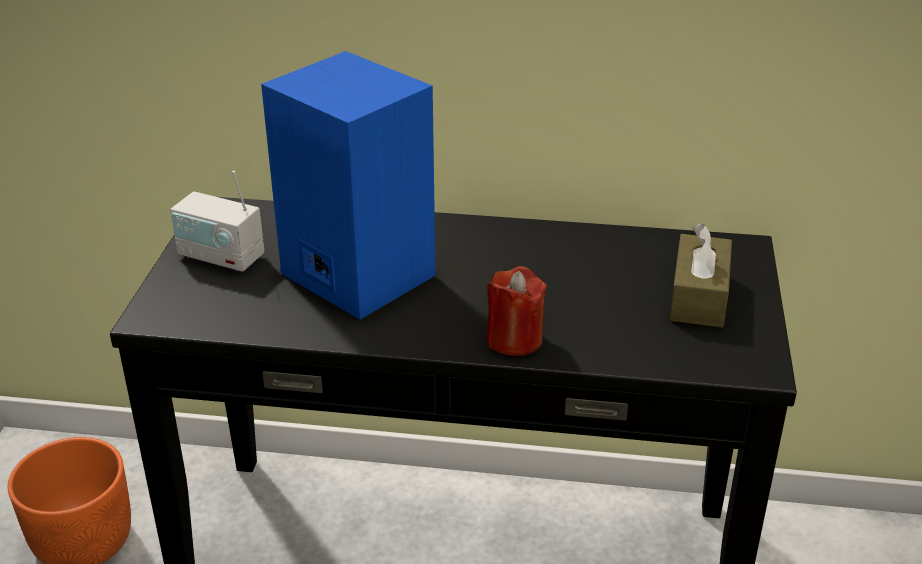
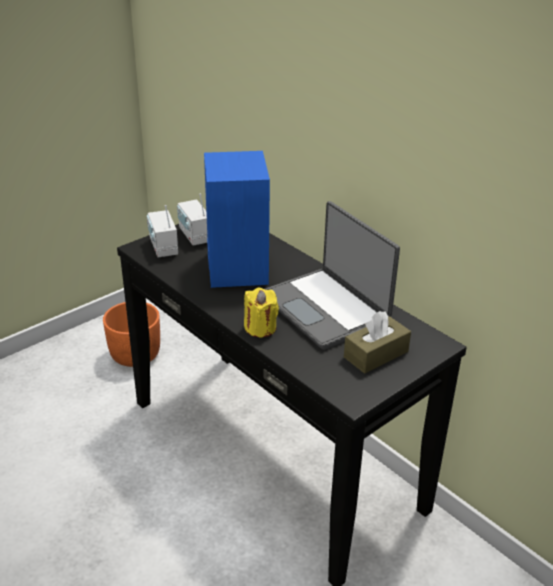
camera: 40 degrees right, 0 degrees up
(194, 297) = (163, 247): none -> radio
(514, 339) = (260, 328): red candle -> yellow candle
(557, 270) = (326, 308): none -> laptop

